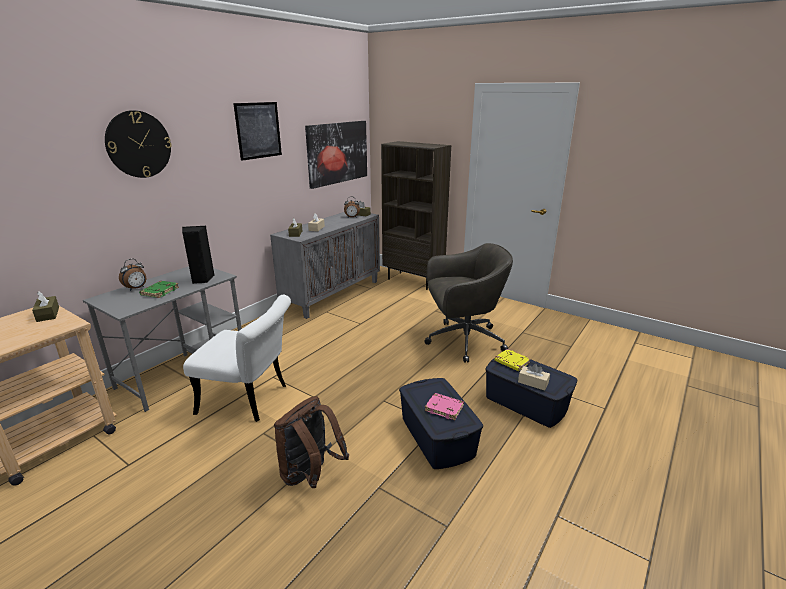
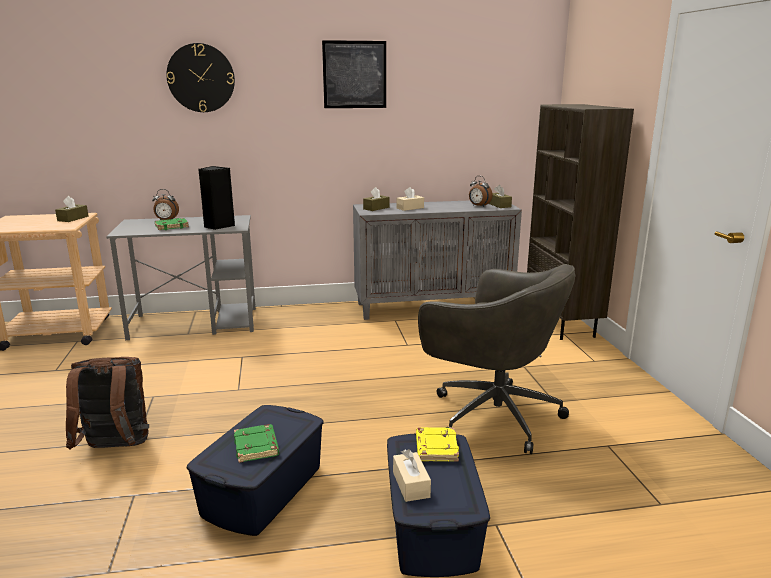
camera: 45 degrees right, 5 degrees down
(250, 400) = (193, 366): white chair -> none
(337, 153) = (488, 116): picture -> none
(444, 408) = (257, 447): pink book -> green book

